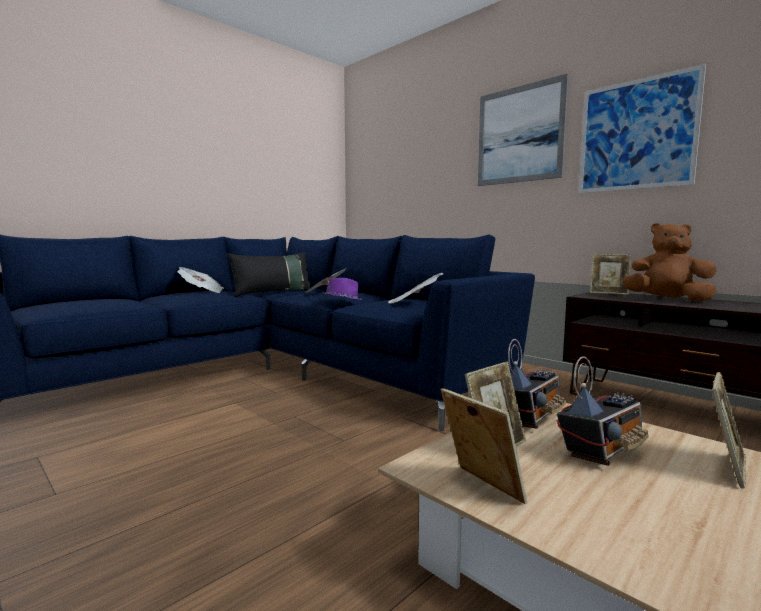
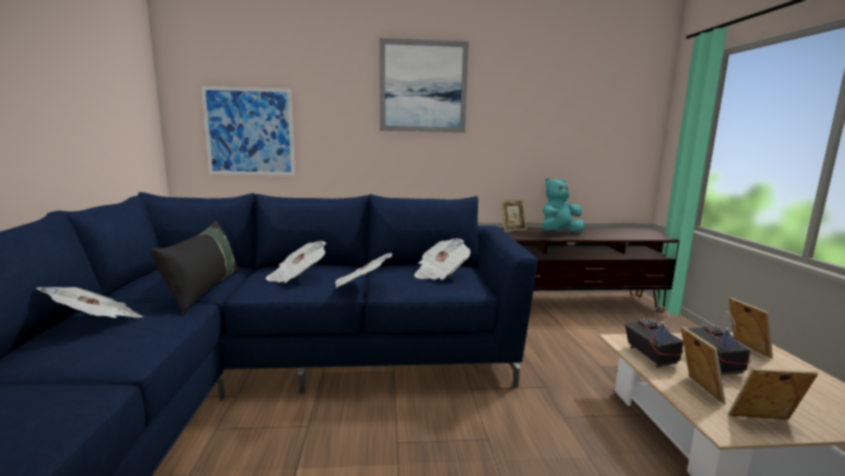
camera: 50 degrees left, 5 degrees up
(342, 300) = (361, 285): purple hat -> newspaper
(636, 135) = (520, 106): picture -> picture (249, 132)
(667, 300) = (559, 233): brown plush toy -> turquoise plush toy

